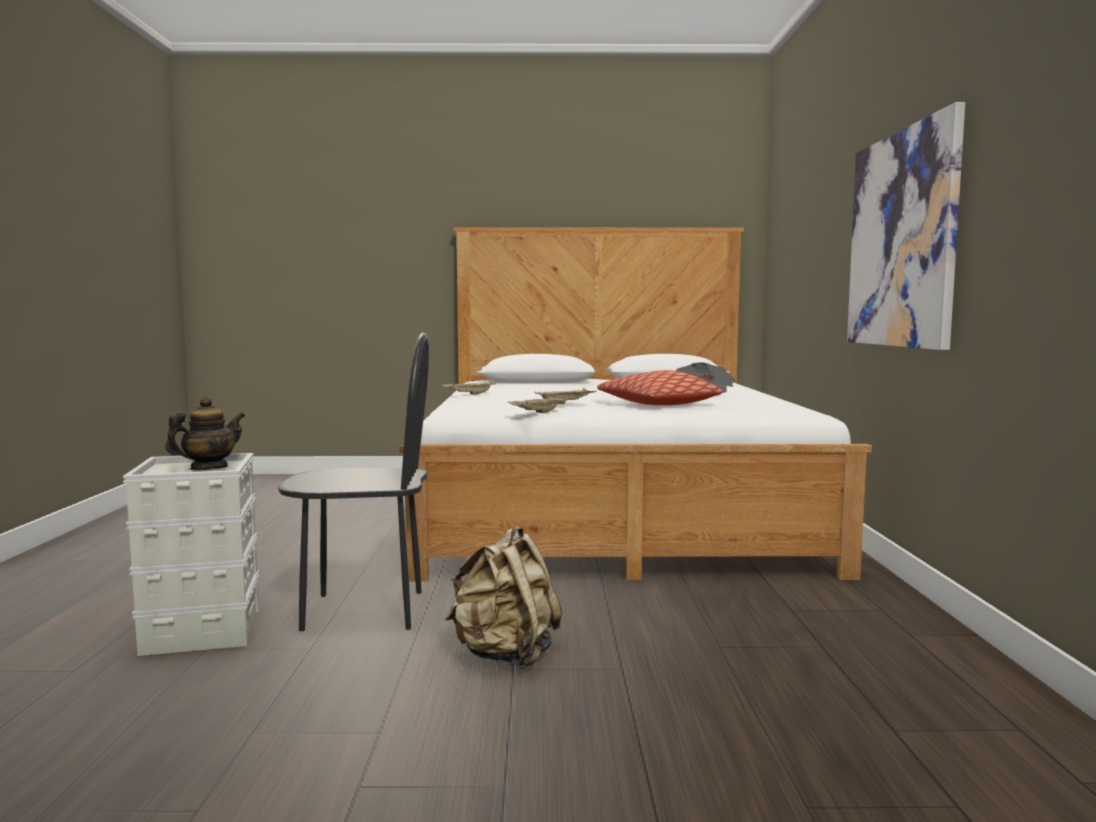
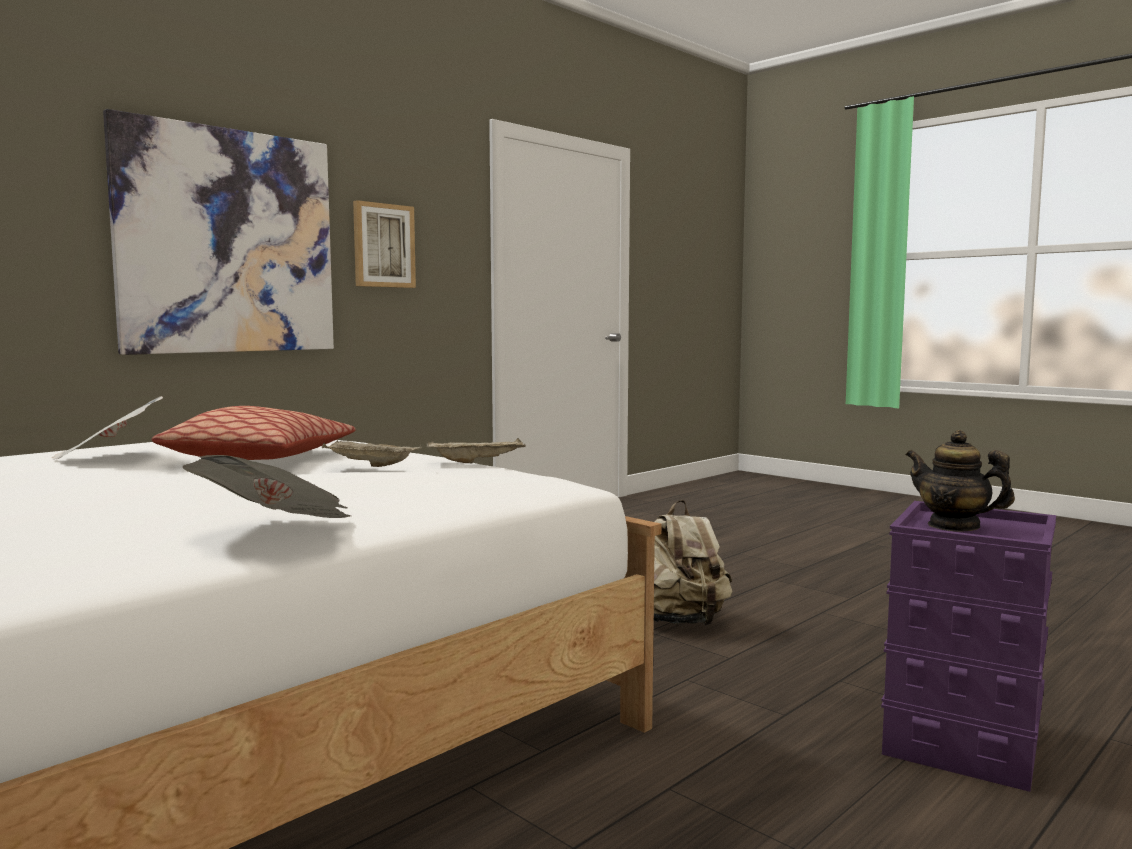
camera: 135 degrees left, 0 degrees up
(201, 630) = (963, 745): grey storage box -> purple storage box
(208, 468) = (954, 526): teapot -> teapot turned 45 degrees clockwise
(364, 611) = (750, 703): black chair -> none
(469, 394) = (278, 533): beige tray -> newspaper
(1007, 209) = (383, 245): none -> picture

